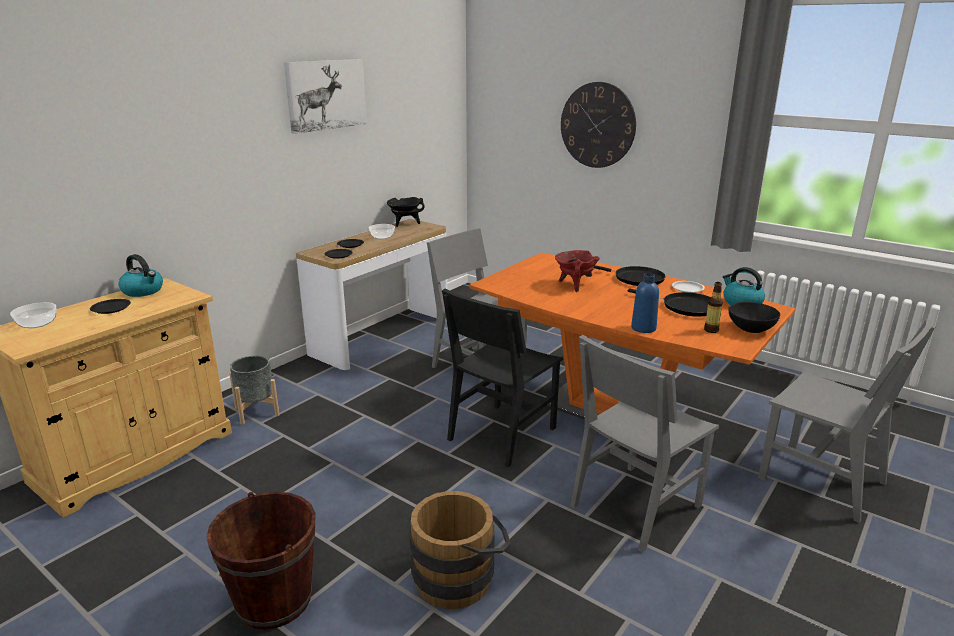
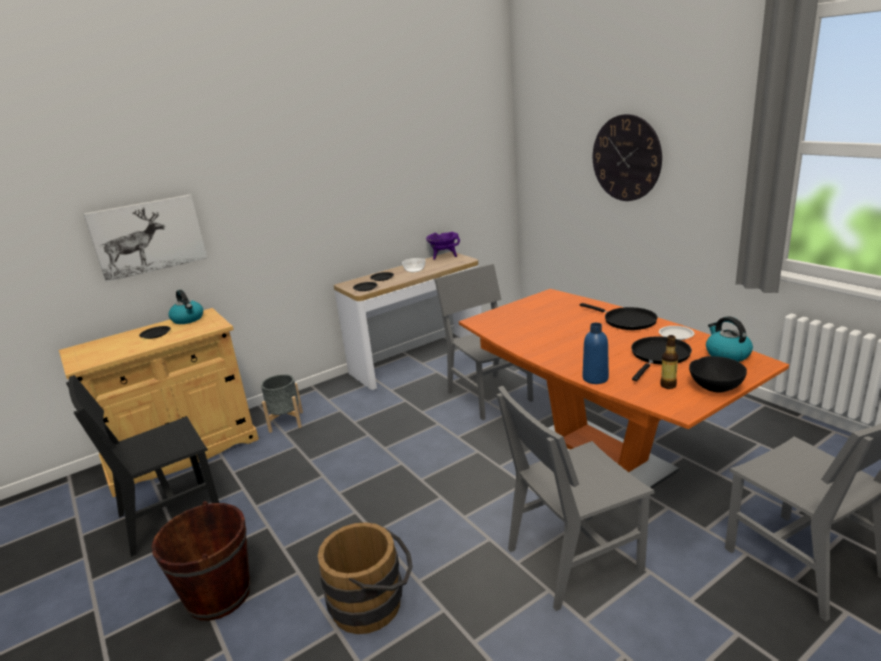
camera: 20 degrees right, 0 degrees up
(38, 323) = (101, 344): bowl -> none
(325, 95) = (359, 145): picture -> picture (148, 236)
(405, 223) = (443, 256): black cooking pot -> purple cooking pot
(502, 433) = (479, 465): black chair -> black chair (169, 515)
(574, 285) = (558, 326): red cooking pot -> none
(686, 307) = (659, 356): black frying pan -> black frying pan turned 105 degrees counterclockwise

